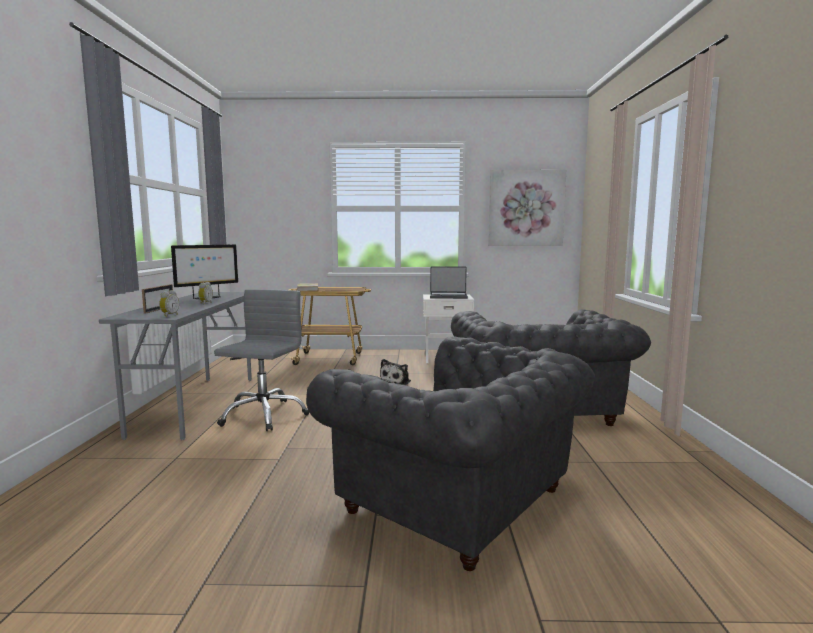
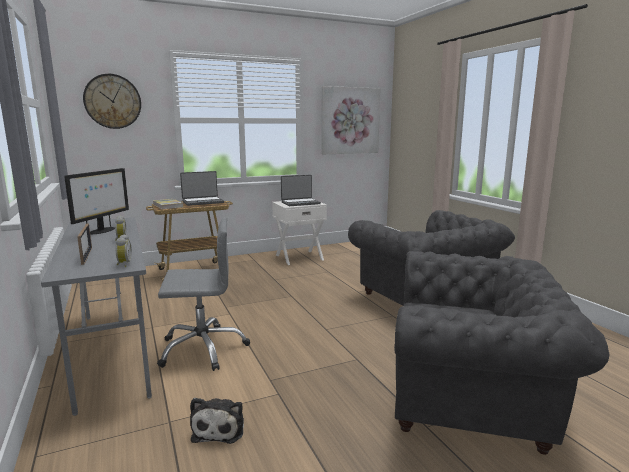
camera: 25 degrees left, 5 degrees up
(263, 415) = (203, 348): grey office chair -> grey office chair turned 90 degrees clockwise
(277, 192) = (112, 101): none -> wall clock
(343, 288) = (203, 202): none -> laptop
(396, 382) = (285, 288): plush toy -> plush toy (220, 428)

